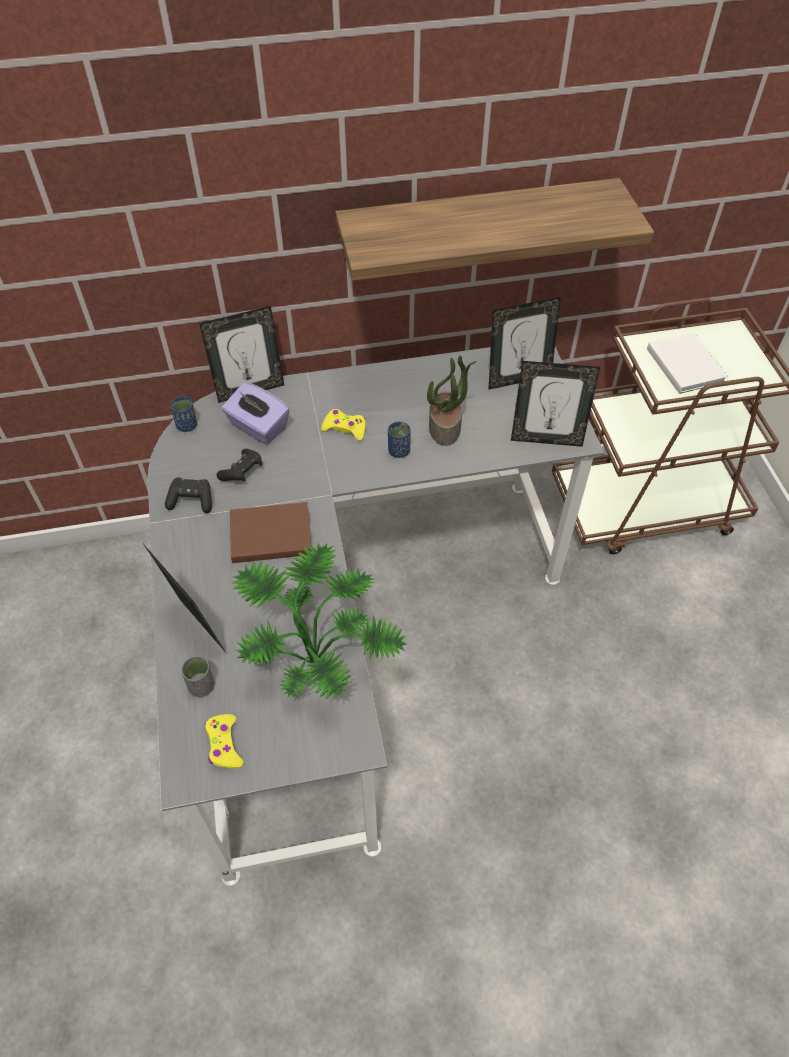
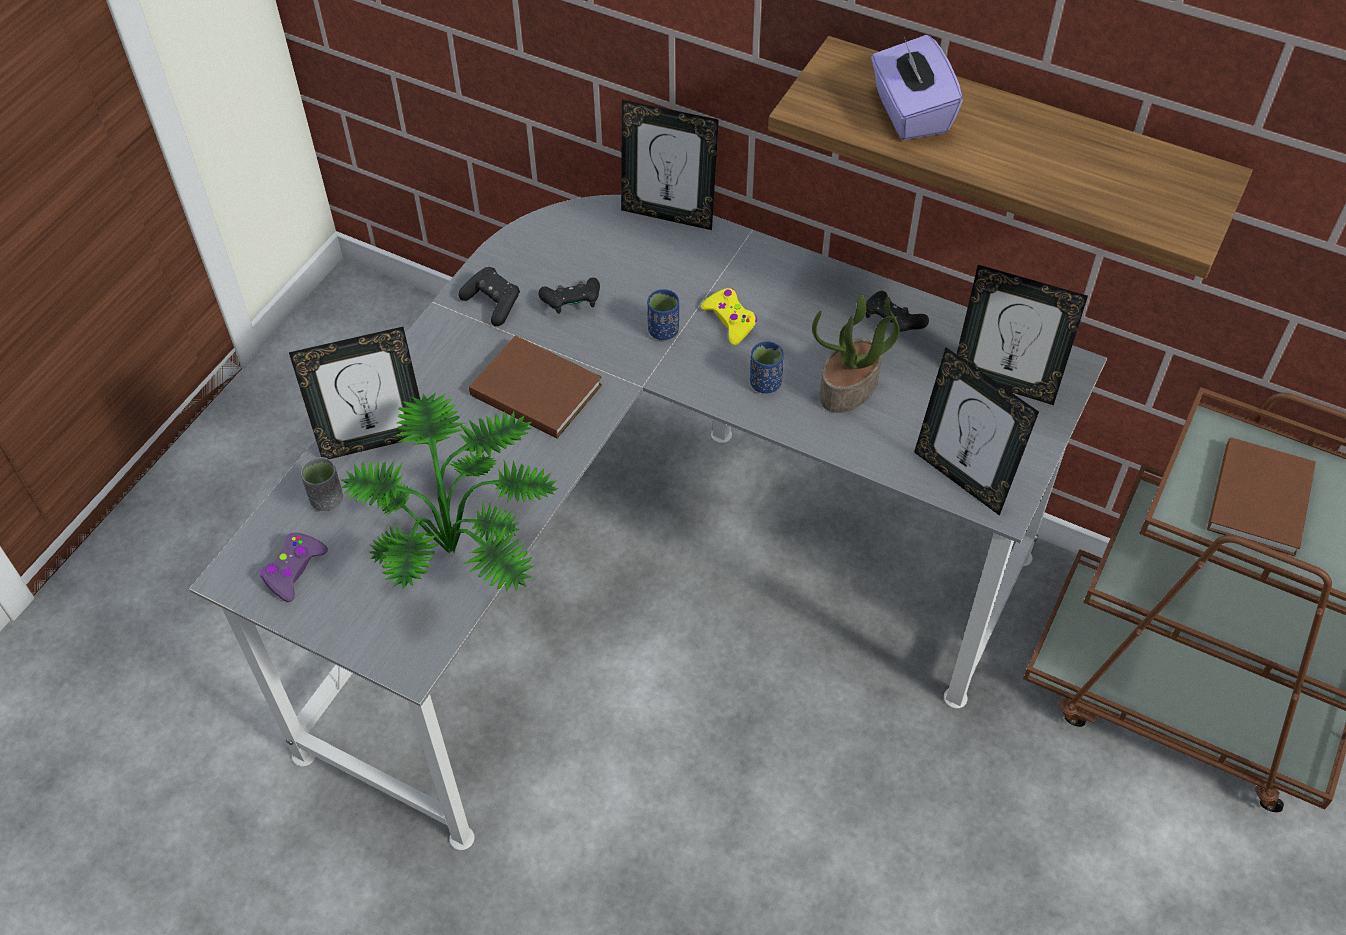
camera: 40 degrees right, 0 degrees up
(187, 426) = (564, 218): blue cup -> blue cup (663, 331)
(197, 630) = (374, 441): picture frame -> picture frame turned 75 degrees clockwise
(224, 745) = (294, 570): yellow game controller -> purple game controller
(258, 427) = (636, 263): purple tissue box -> purple tissue box (910, 113)
(432, 380) = (892, 322): none -> black game controller
(685, 364) = (1262, 497): white book -> brown book

